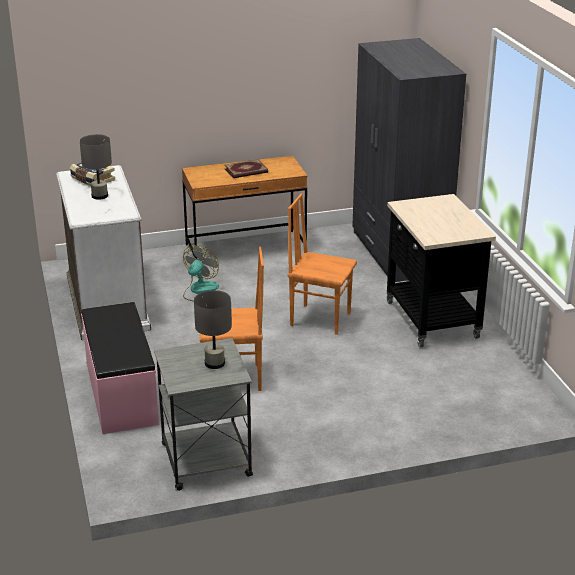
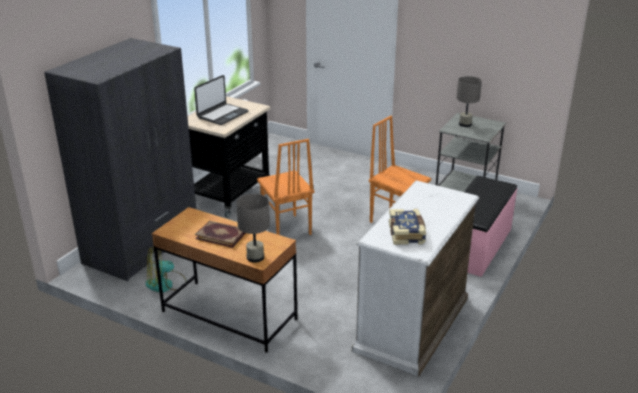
camera: 135 degrees left, 0 degrees up
(100, 196) = (422, 212): grey table lamp -> grey table lamp (255, 257)
(200, 291) = (327, 293): fan -> fan (166, 284)
(438, 216) = (222, 115): none -> laptop

